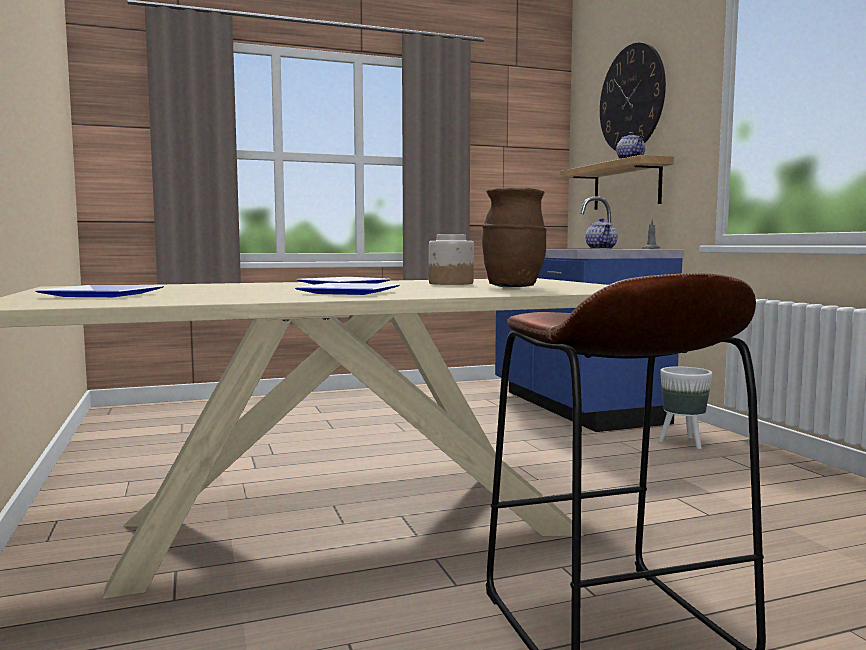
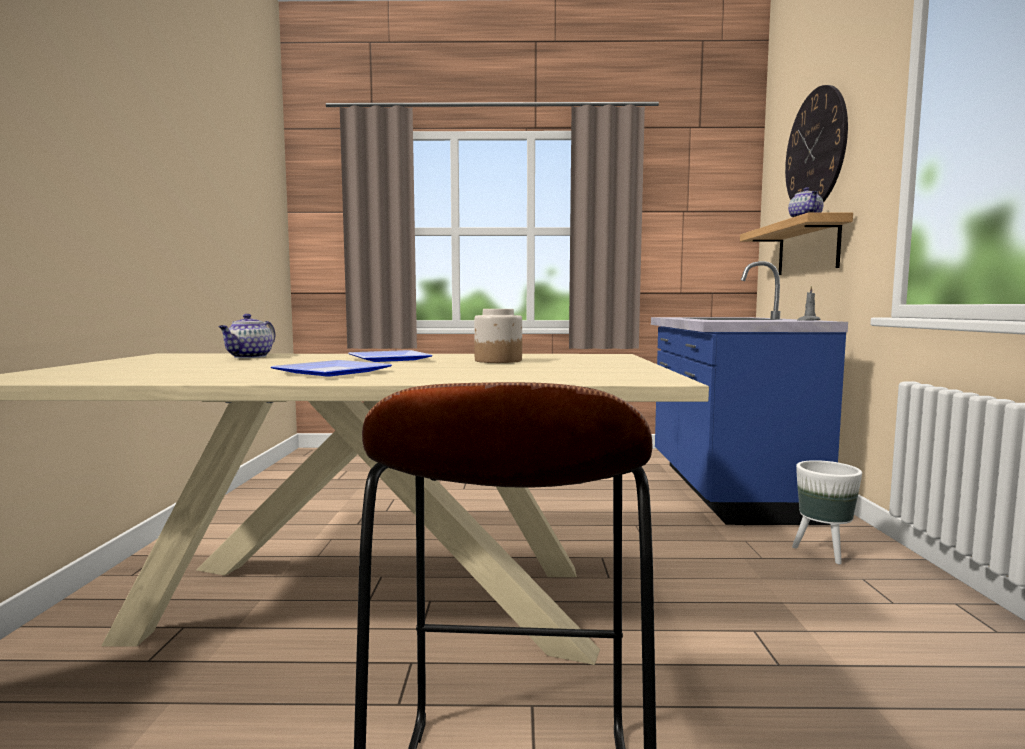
camera: 20 degrees right, 0 degrees up
(98, 295) = (122, 367): plate -> none
(513, 287) = (535, 369): brown vase -> none
(601, 248) = (746, 320): teapot -> teapot (249, 357)

